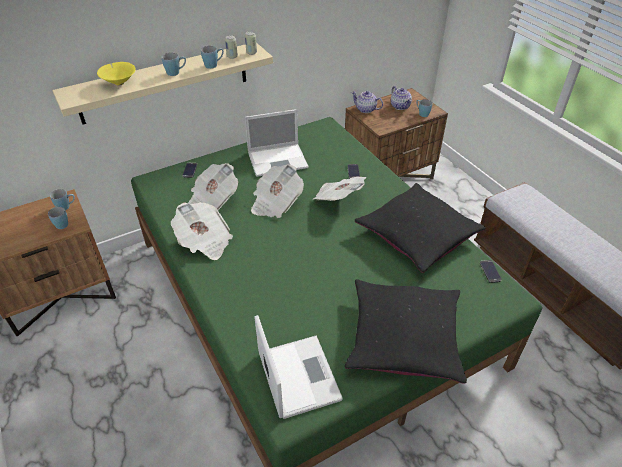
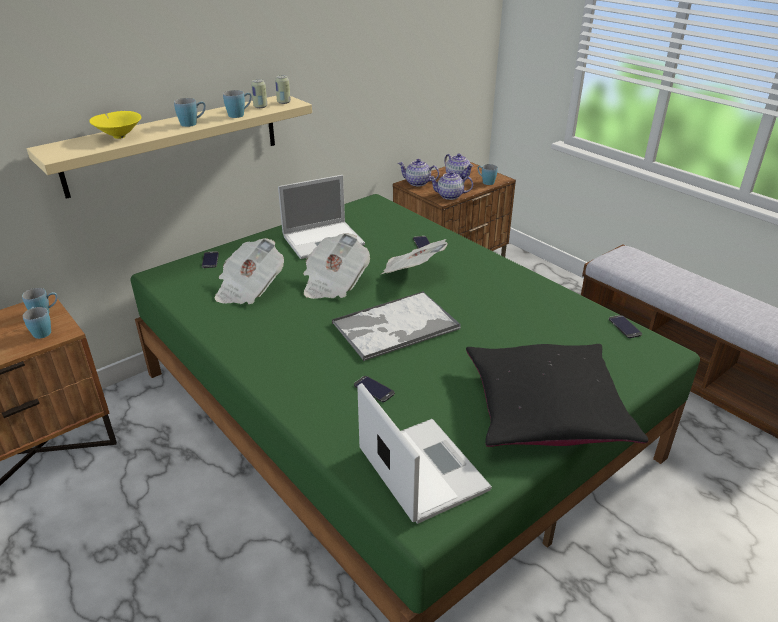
camera: 10 degrees left, 10 degrees down
(204, 242) = (250, 333): newspaper -> none
(281, 303) = (374, 389): none -> phone
(311, 249) = (394, 327): none -> tray
(388, 126) = (450, 196): none -> teapot
(417, 234) = (523, 299): black pillow -> none

